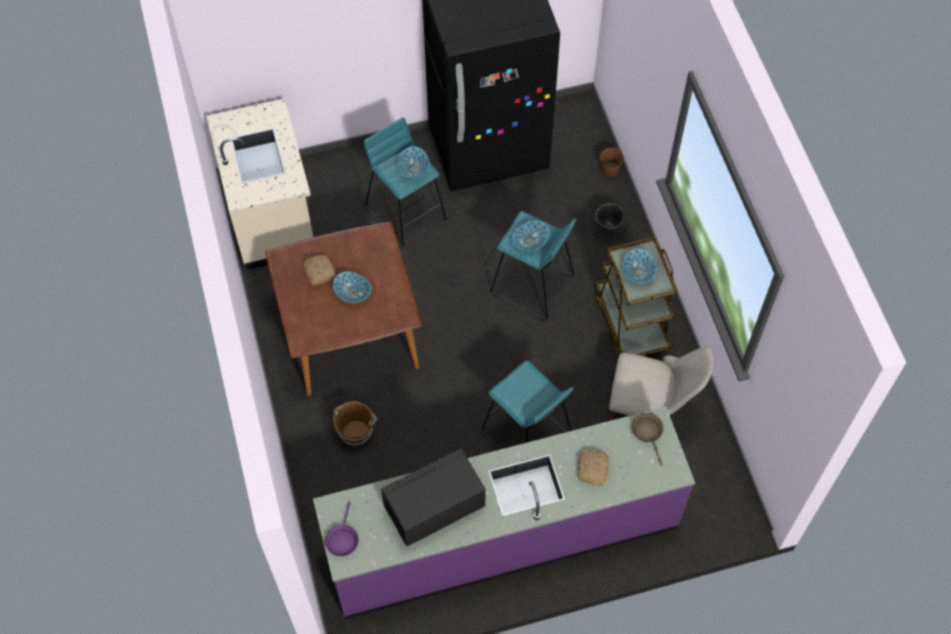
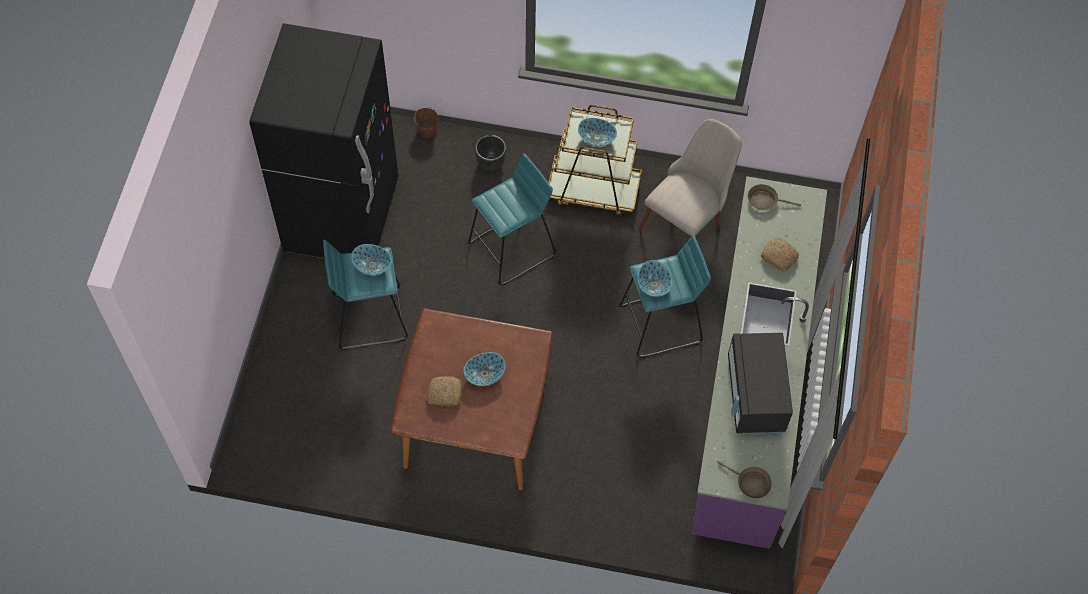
camera: 65 degrees left, 0 degrees up
(272, 215) = (296, 438): beige counter -> none
(342, 539) = (750, 483): purple frying pan -> brown frying pan
(356, 432) = (583, 463): brown bucket -> none
(530, 241) = (510, 207): bowl -> bowl (653, 285)

